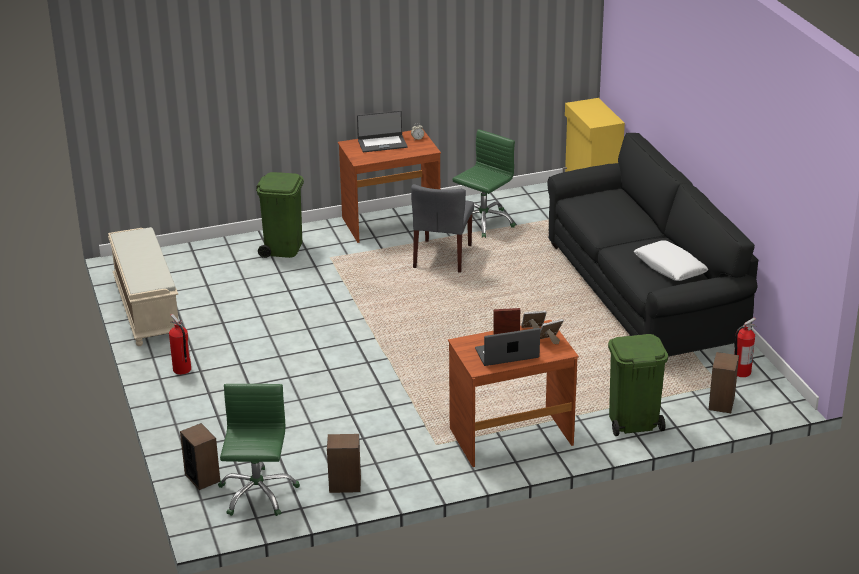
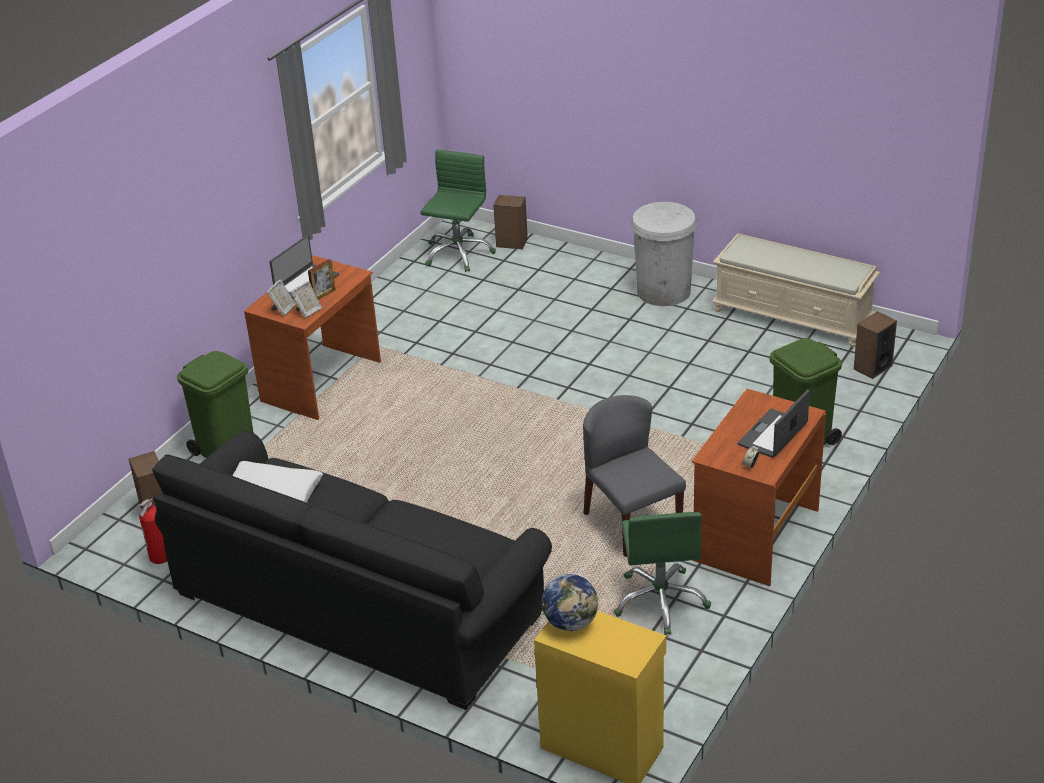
camera: 140 degrees right, 5 degrees up
(182, 370) = (663, 291): fire extinguisher -> white trash can
(257, 493) = (458, 253): green office chair -> green office chair turned 120 degrees counterclockwise
(345, 485) = (404, 287): speaker -> speaker (872, 367)
(599, 121) = (571, 622): none -> globe

